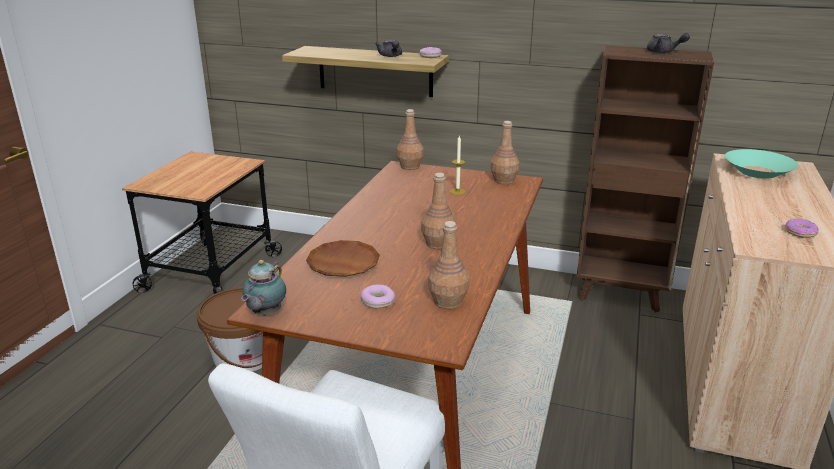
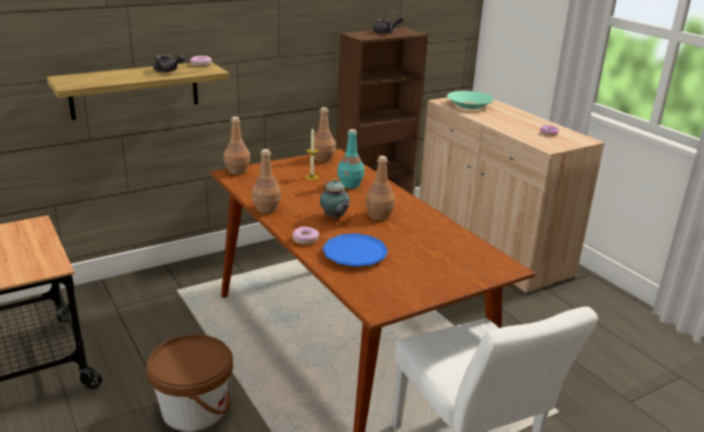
camera: 50 degrees left, 0 degrees up
(265, 314) = (386, 308): teapot -> teapot (334, 218)
(343, 263) = (355, 254): brown plate -> blue plate
(377, 301) = (427, 265): donut -> donut (305, 239)
(448, 302) = (459, 245): brown bottle -> brown bottle (267, 209)
(476, 209) = (350, 184): none -> turquoise bottle

